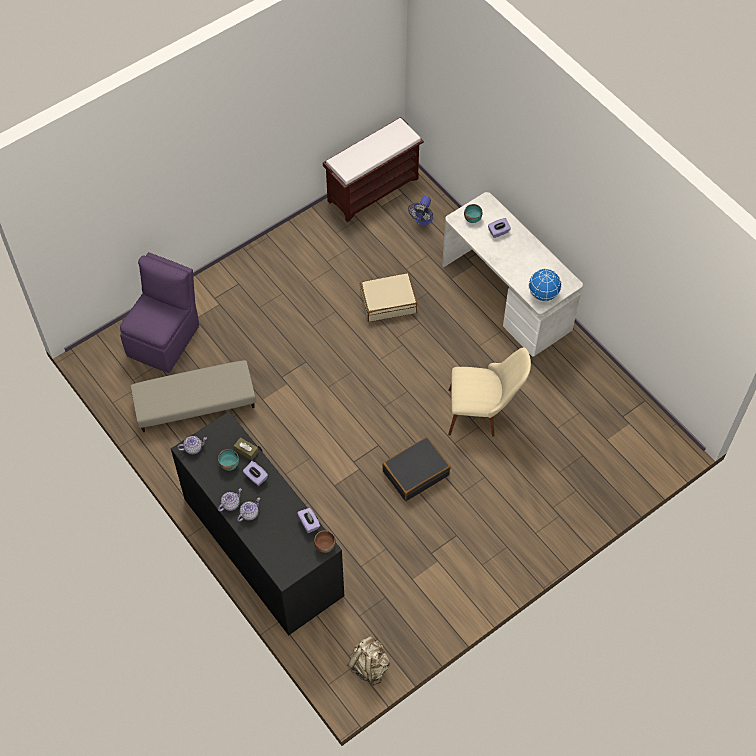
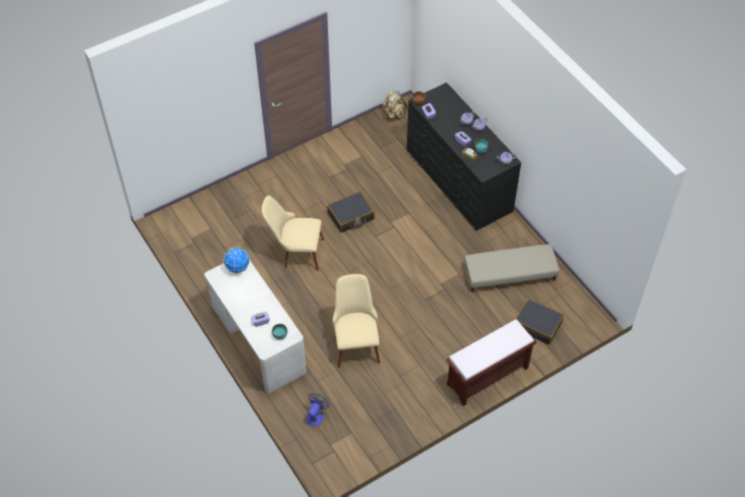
camera: 175 degrees left, 5 degrees down
(164, 339) = (537, 325): purple chair -> black suitcase
(373, 189) = (356, 451): brown bench -> brown bench (487, 377)
(388, 302) = (355, 342): beige suitcase -> beige chair

